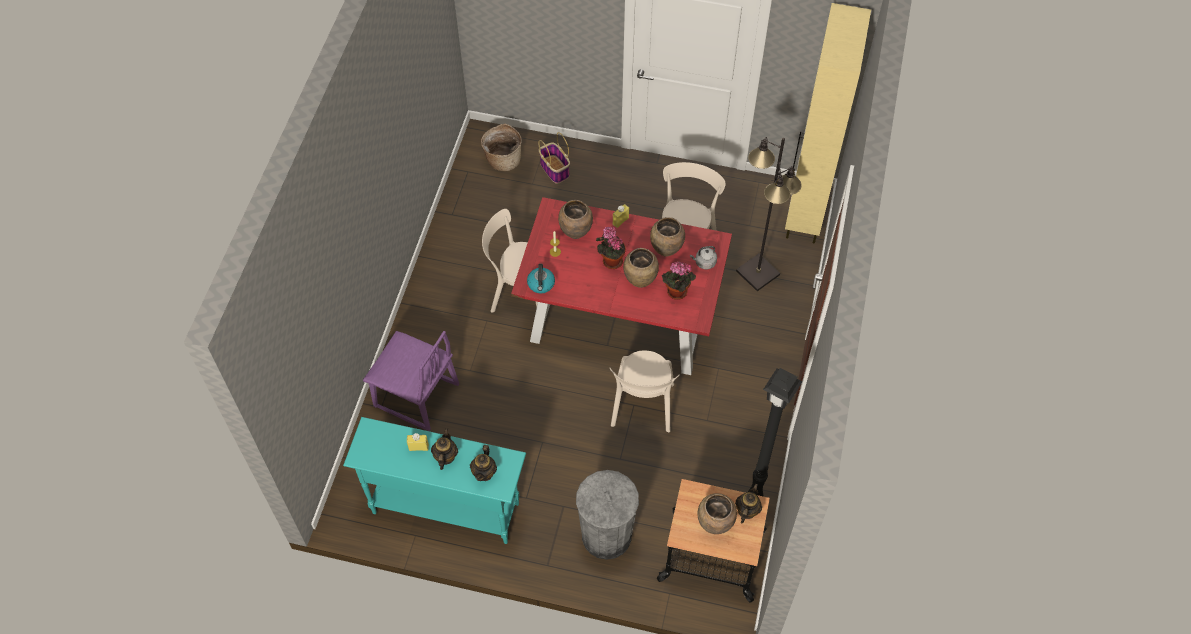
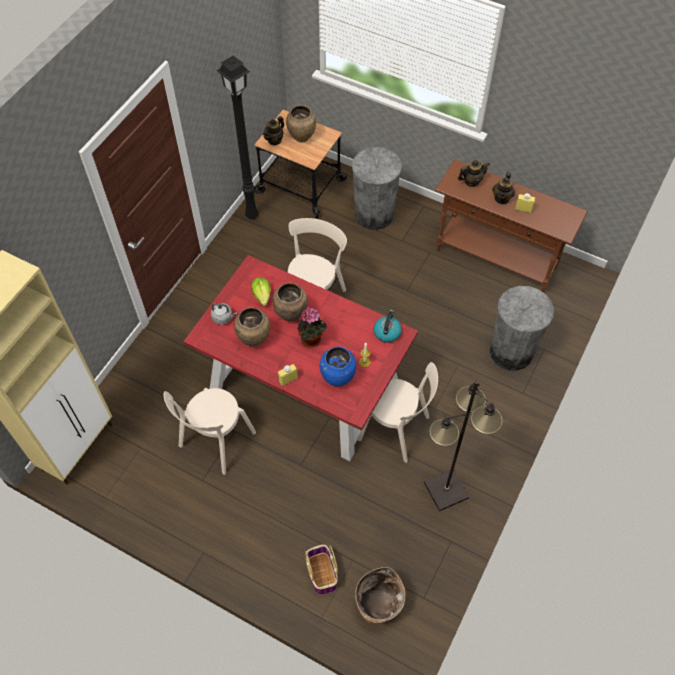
camera: 165 degrees left, 0 degrees up
(416, 396) = (511, 352): purple chair -> grey trash can
(445, 507) = (496, 259): turquoise console table -> brown console table
(484, 472) = (471, 181): teapot -> teapot turned 45 degrees clockwise
(575, 232) = (337, 378): brown vase -> blue vase
(676, 293) = (262, 295): potted plant -> lettuce
(758, 272) = (158, 395): black floor lamp -> black floor lamp (445, 491)

